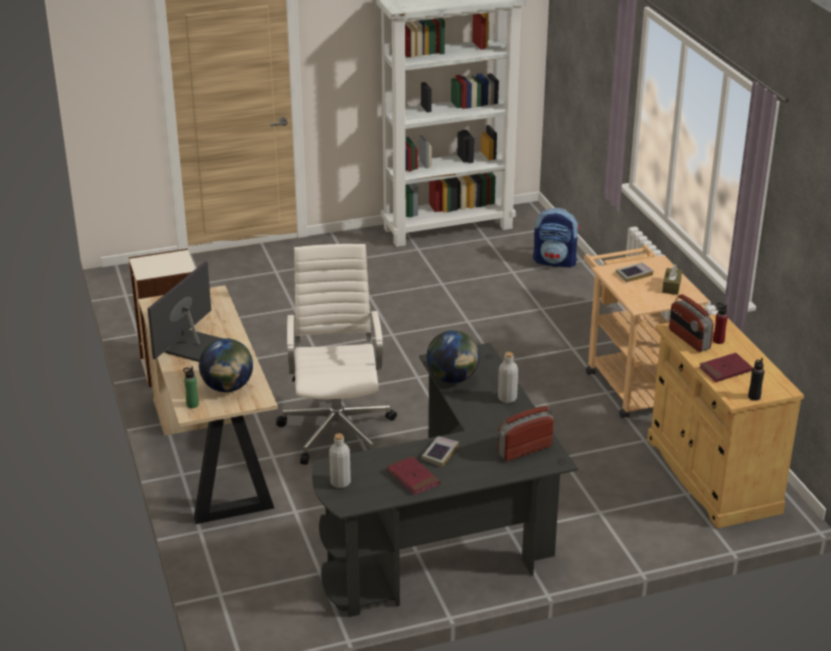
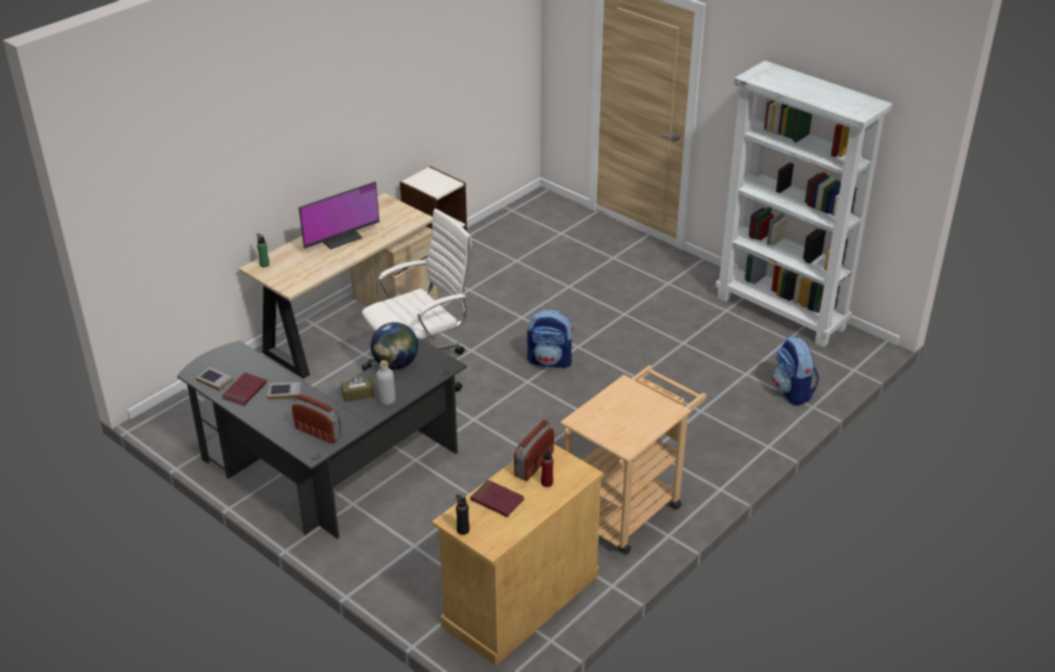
camera: 60 degrees right, 5 degrees up
(193, 346) = (339, 237): monitor -> monitor turned 150 degrees clockwise
(228, 387) = (296, 270): globe -> none
(340, 482) = (218, 361): grey bottle -> none
(399, 355) = (550, 361): none -> backpack
(634, 274) = (632, 402): book -> book (215, 381)
(671, 286) = (631, 430): brown tissue box -> brown tissue box (358, 394)

